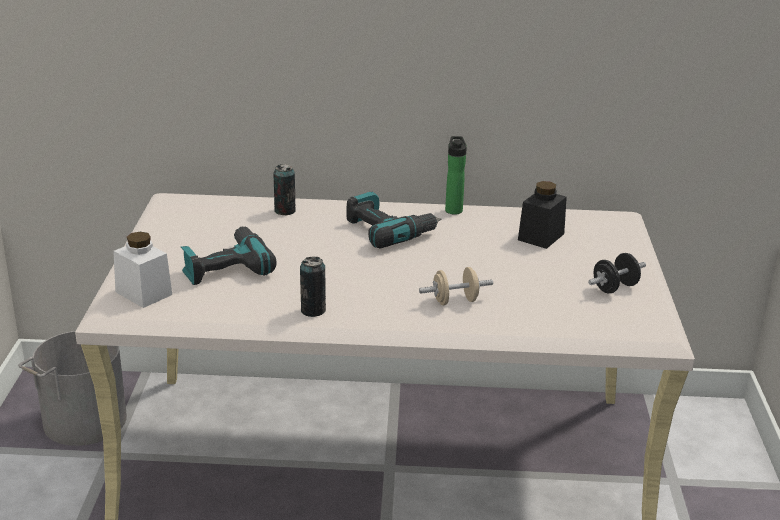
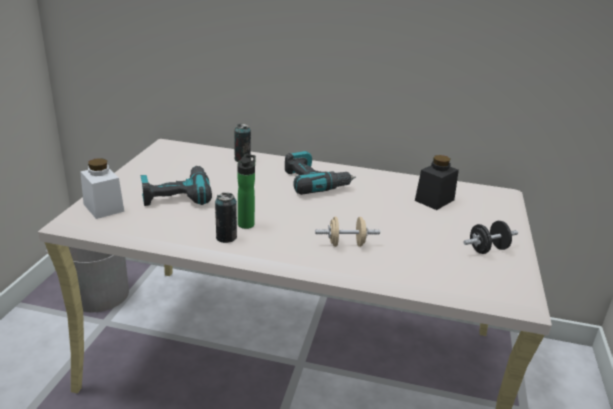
camera: 10 degrees right, 0 degrees up
(453, 209) = (370, 172): bottle -> bottle (246, 223)

